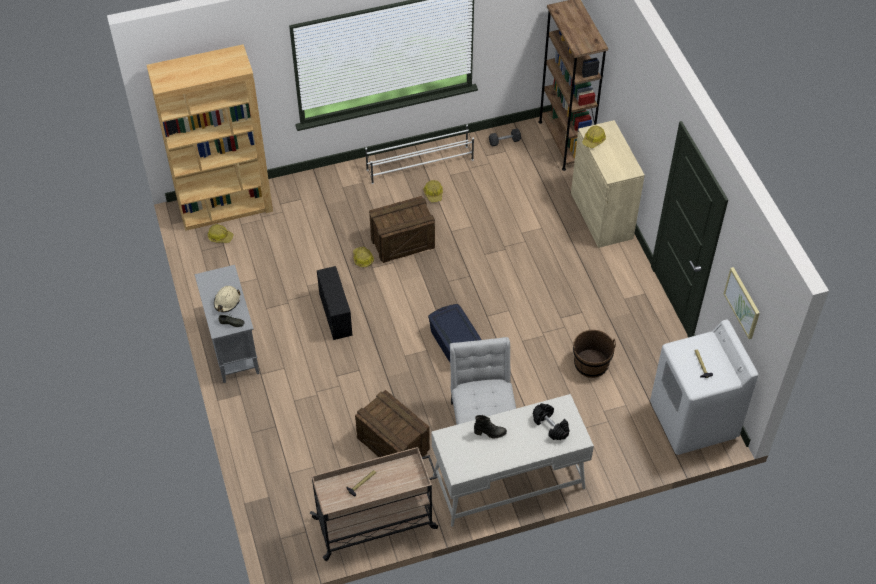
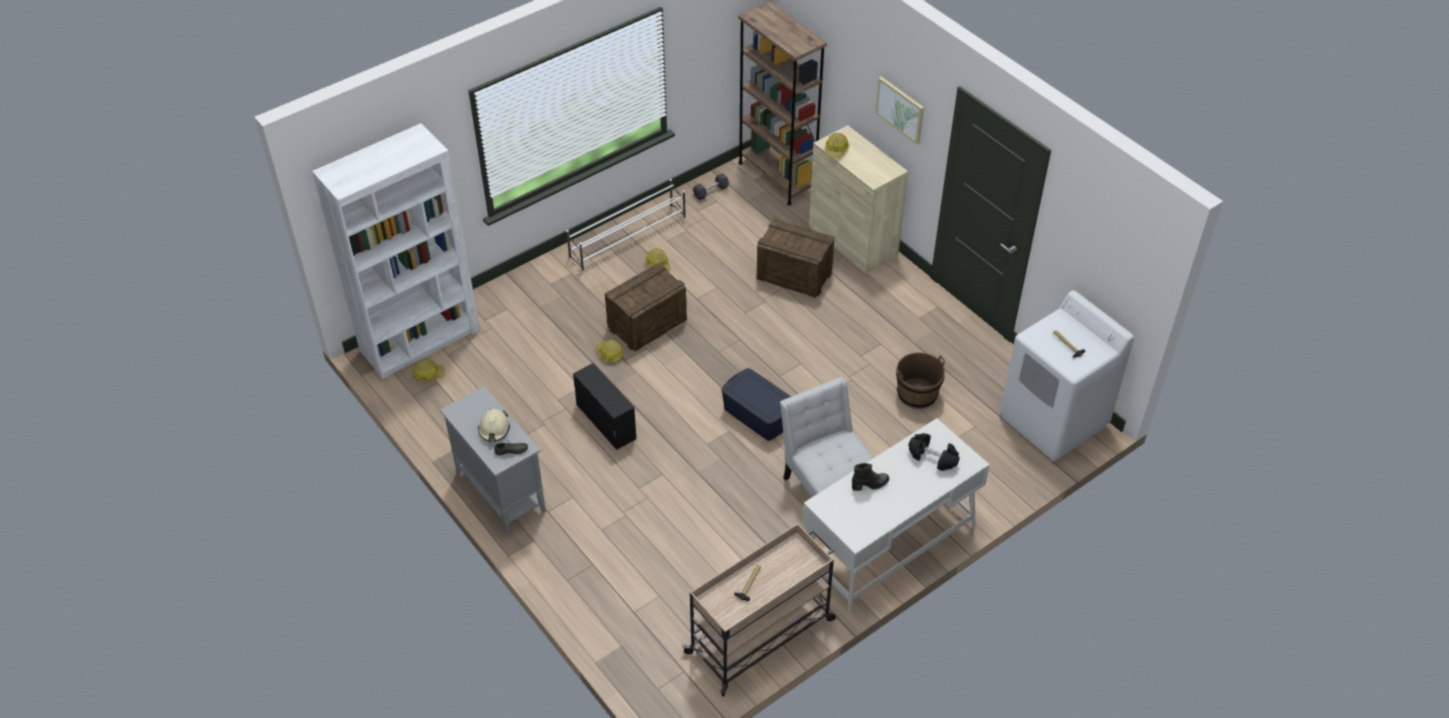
camera: 20 degrees left, 5 degrees down
(225, 207) = (420, 340): brown bookcase -> white bookcase
(393, 444) = (740, 543): crate -> crate (794, 275)
(742, 302) = (1093, 262): picture -> picture (900, 109)

